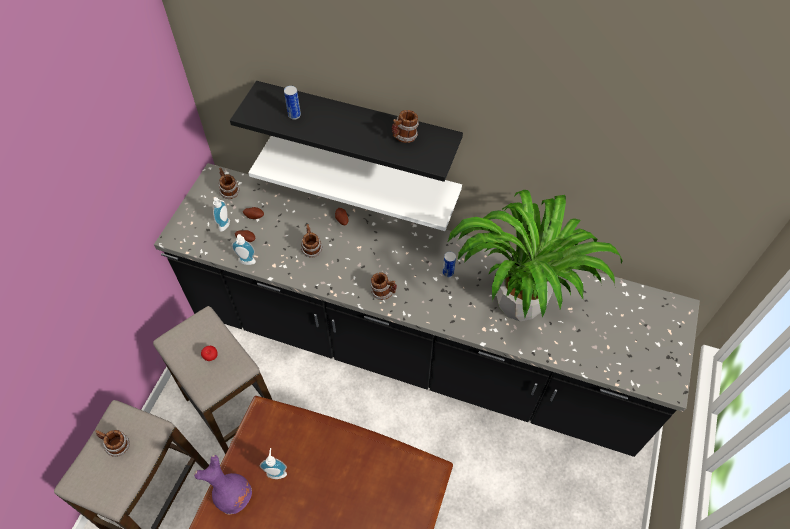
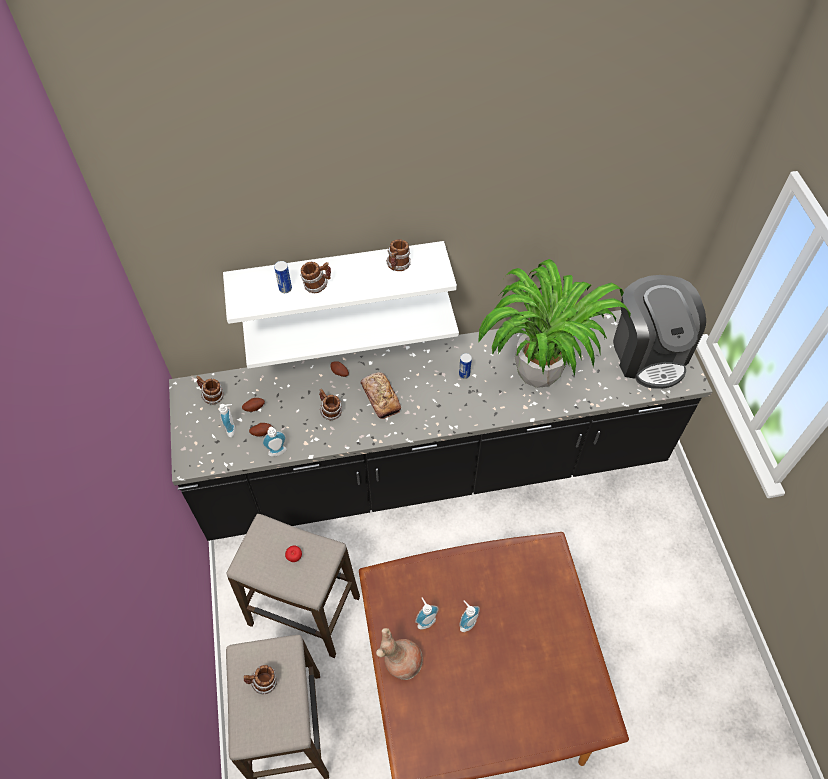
camera: 30 degrees left, 0 degrees up
(233, 495) = (402, 662): purple vase -> brown vase
(310, 494) = (466, 622): none -> soap dispenser
(357, 124) = (337, 273): black shelf -> white shelf
(361, 258) = (380, 398): none -> bread
(383, 292) = (421, 418): mug -> mug (317, 285)
(642, 338) = (648, 353): none -> coffee machine

